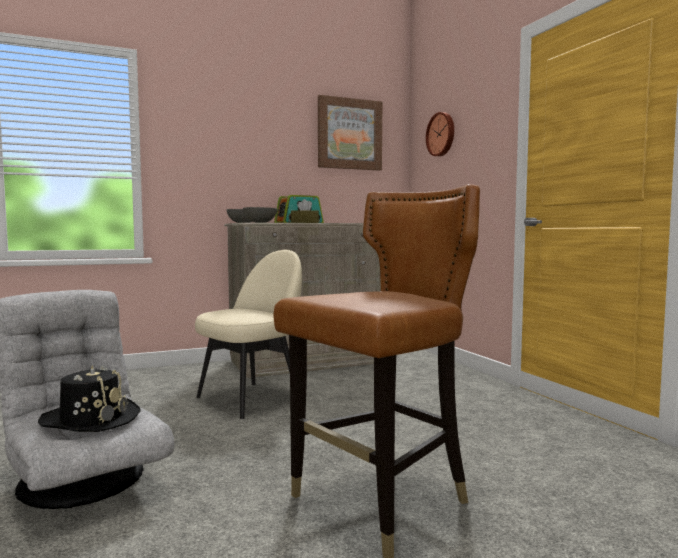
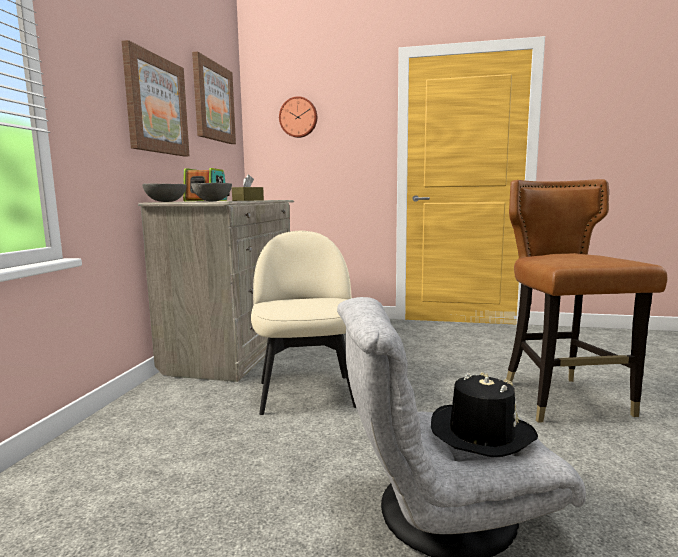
camera: 55 degrees left, 5 degrees up
(259, 148) = (156, 105): none -> picture

